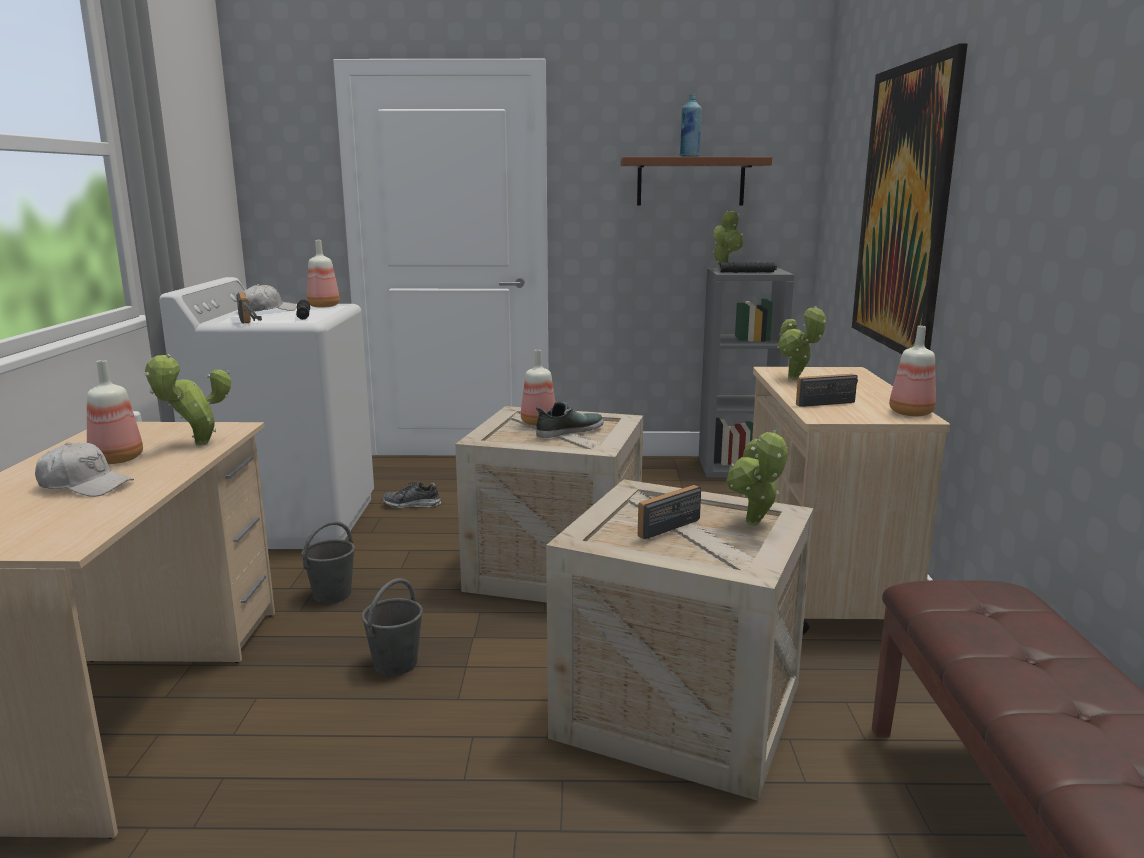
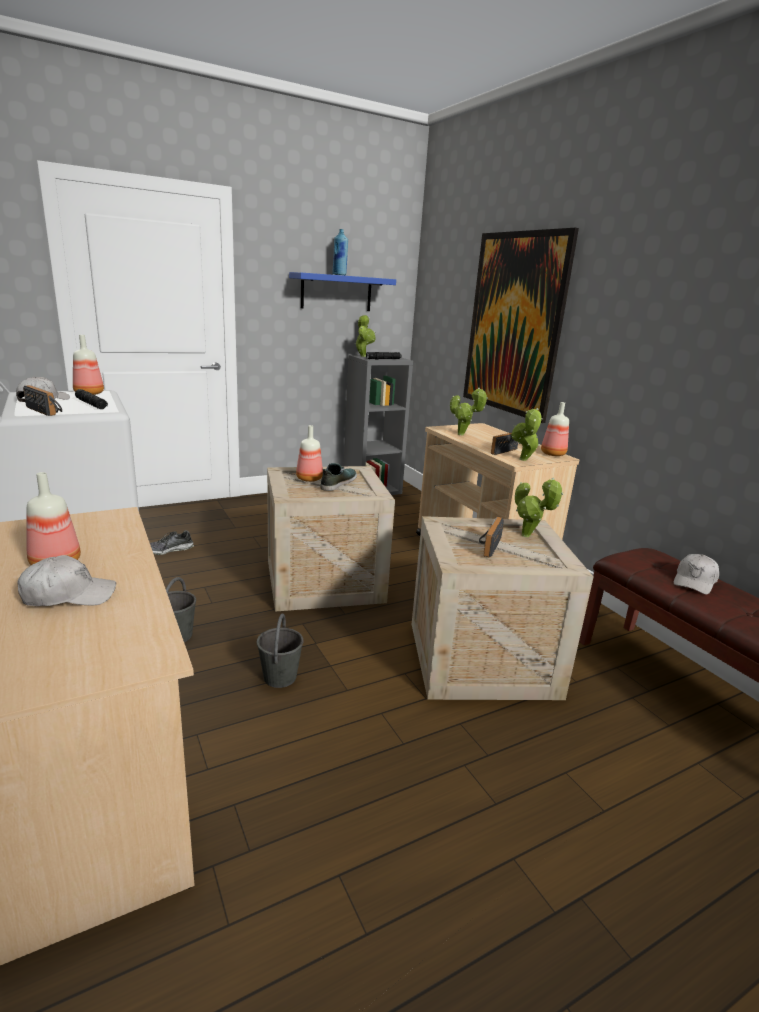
camera: 30 degrees left, 5 degrees up
(197, 445) = (112, 537): potted plant -> potted plant (523, 460)
(690, 182) = (336, 292): brown shelf -> blue shelf
(1028, 645) = (694, 581): none -> white cap

